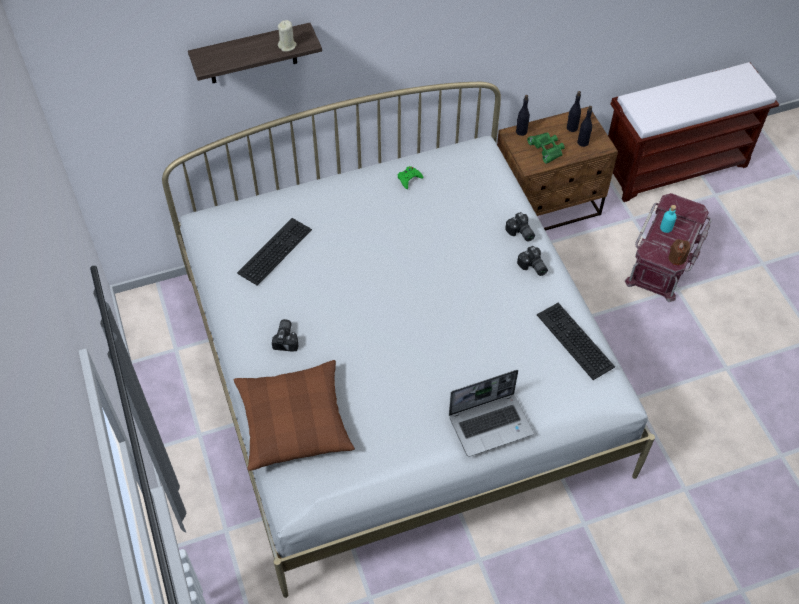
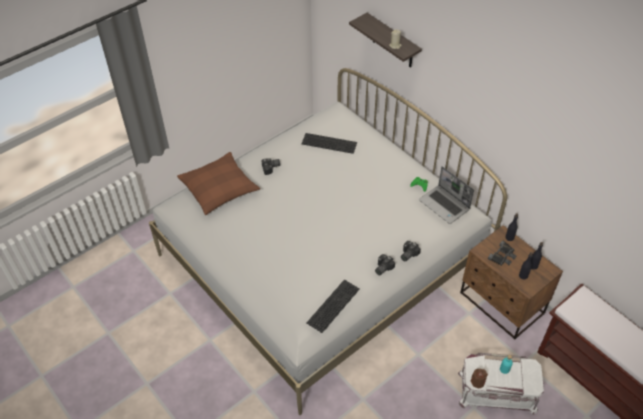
camera: 70 degrees right, 5 degrees down
(491, 424) = (251, 277): laptop -> laptop (445, 205)
(547, 149) = (503, 256): green binoculars -> black binoculars
(664, 260) = (497, 392): red storage box -> white storage box

